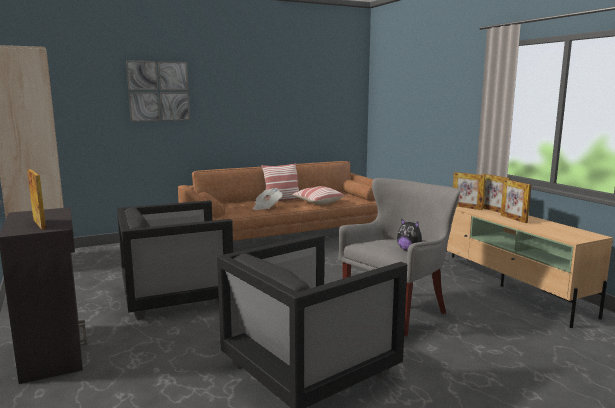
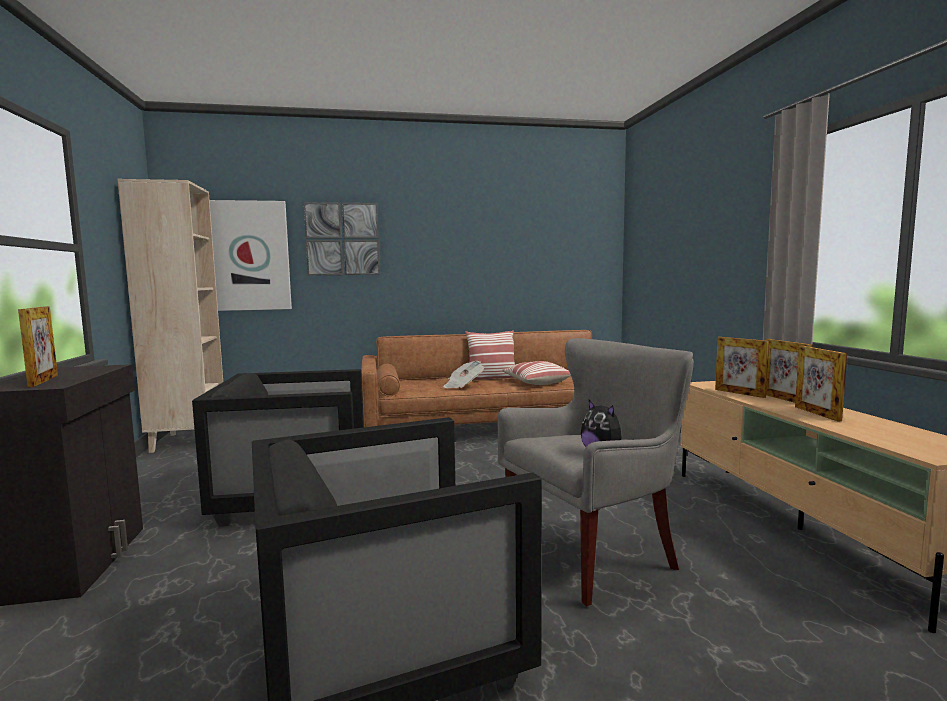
camera: 15 degrees right, 5 degrees down
(81, 105) = (251, 256): none -> picture

